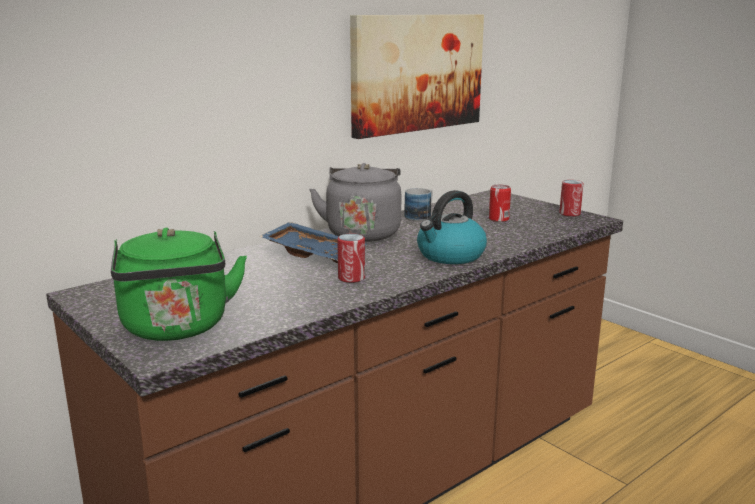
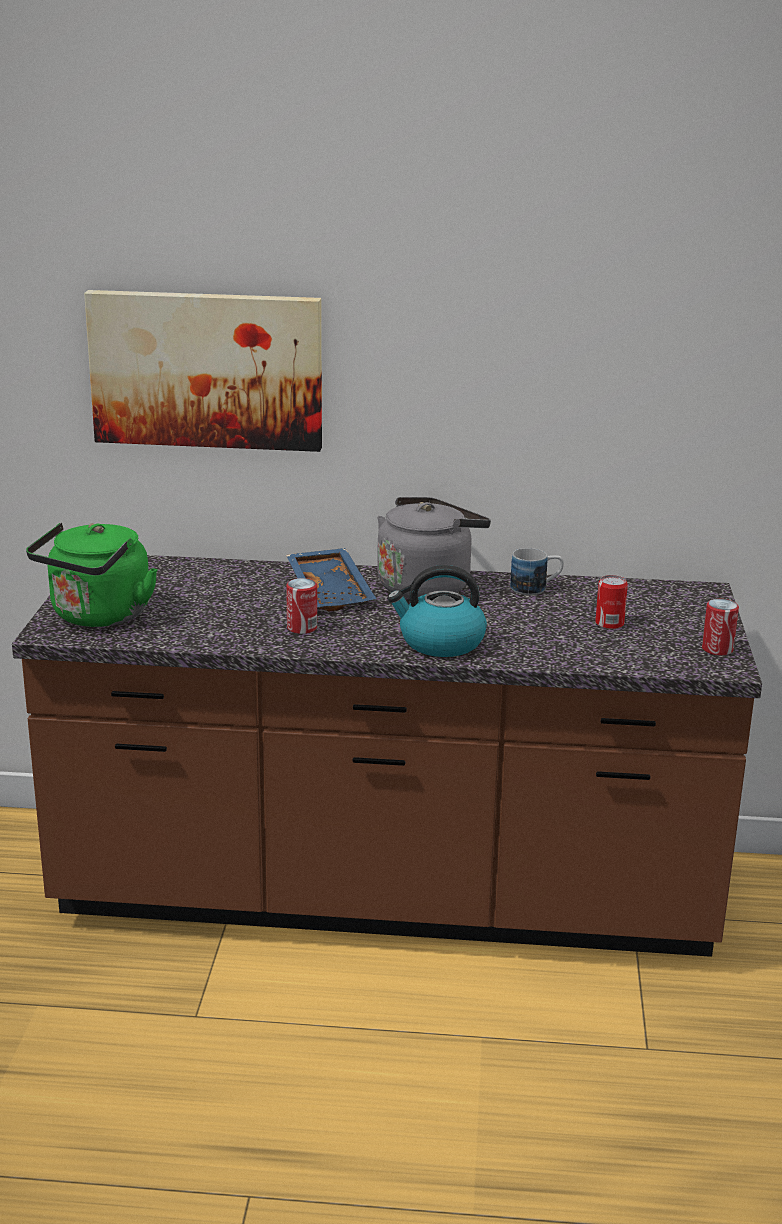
camera: 45 degrees right, 5 degrees up
(416, 73) = (586, 396): picture -> picture (206, 369)

